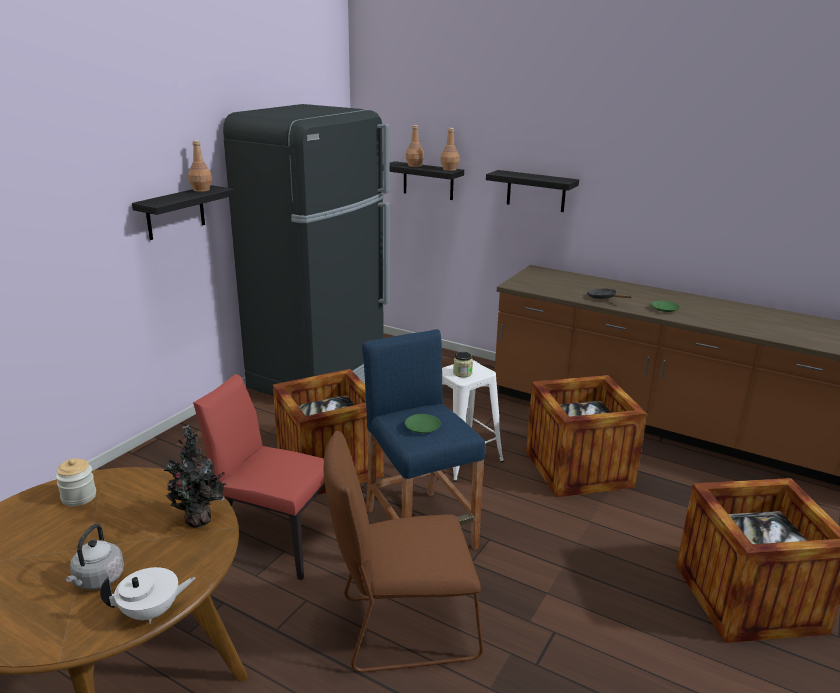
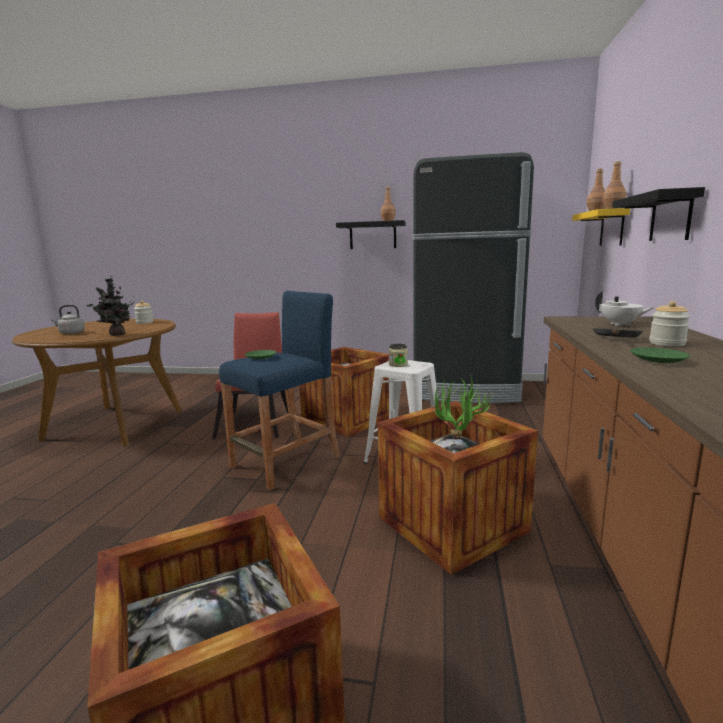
camera: 70 degrees right, 10 degrees down
(152, 612) = (38, 340): white teapot -> white teapot (620, 324)
(402, 629) = (164, 479): brown chair -> none
(428, 181) = (612, 228): black shelf -> yellow shelf
(590, 405) = (459, 439): none -> potted plant
(624, 293) = (667, 343): none -> jar

